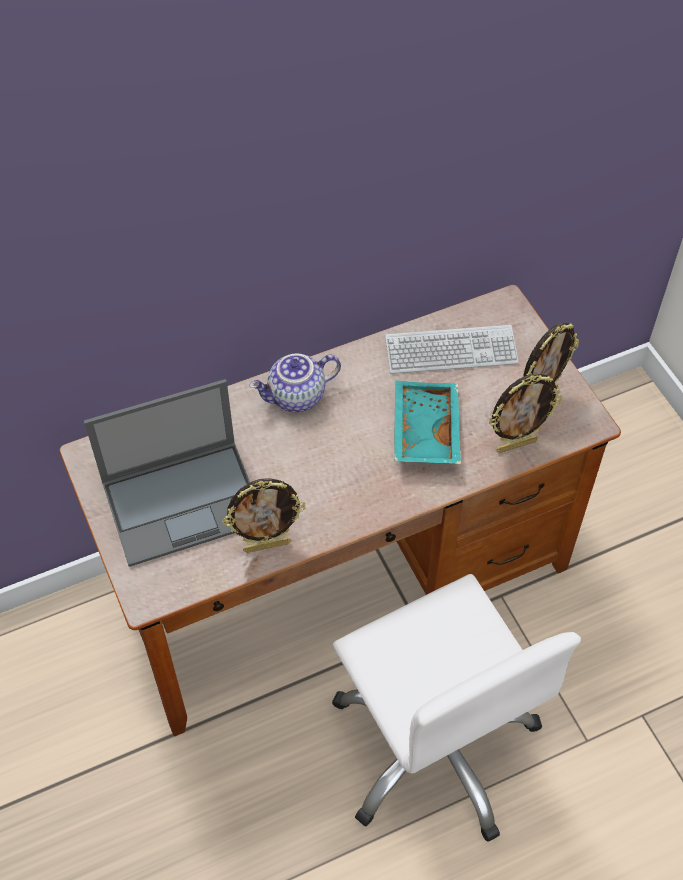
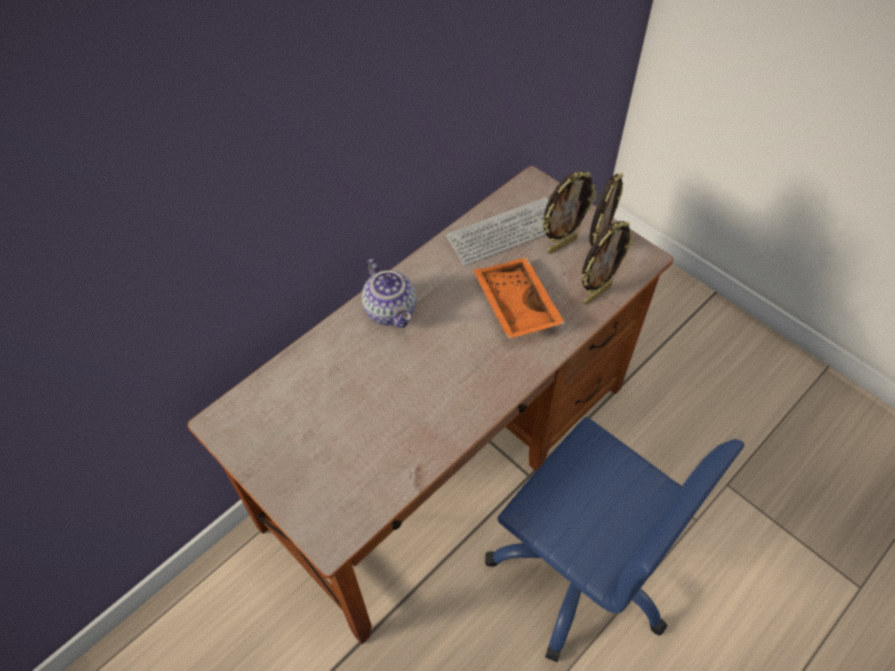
camera: 20 degrees left, 0 degrees up
(184, 501) = (329, 436): laptop -> none
(267, 545) = (423, 452): picture frame -> picture frame (561, 245)
(296, 397) = (392, 310): teapot -> teapot turned 75 degrees counterclockwise
(423, 430) = (514, 306): turquoise tray -> orange tray
(435, 744) = (581, 567): white office chair -> blue office chair

